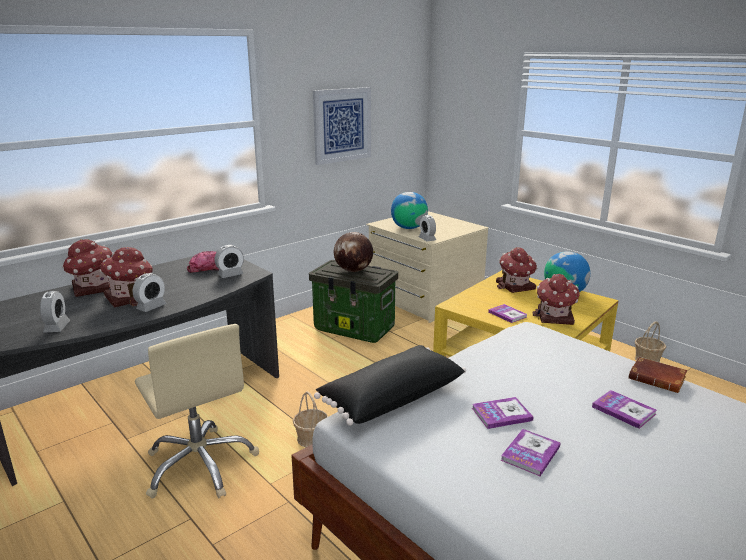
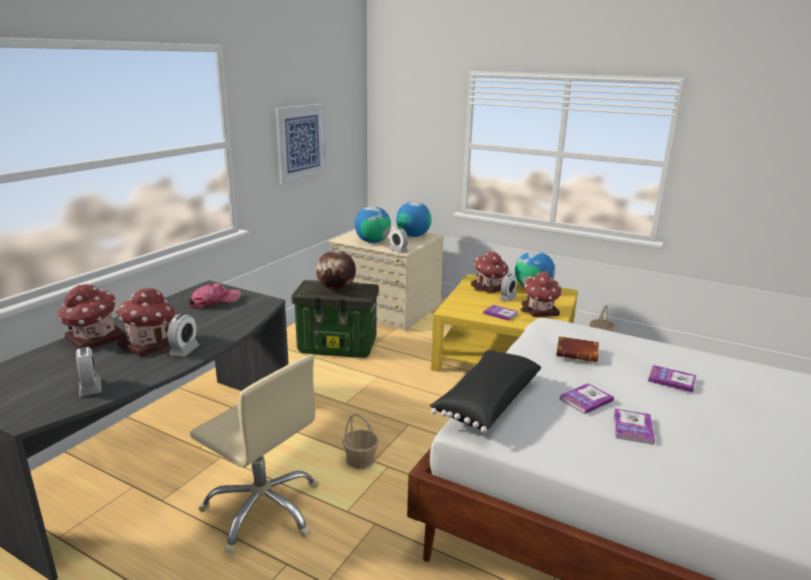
camera: 20 degrees left, 0 degrees up
(230, 274) = (242, 306): alarm clock -> alarm clock (507, 298)
(455, 225) = (413, 236): none -> globe
(658, 379) = (675, 350): brown book -> brown book (578, 353)

